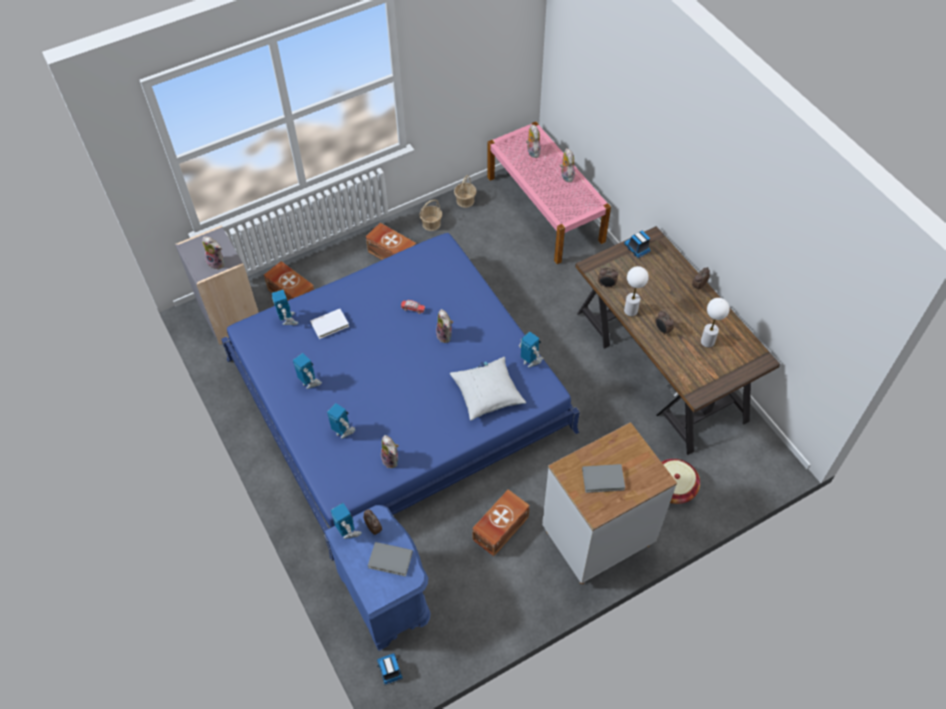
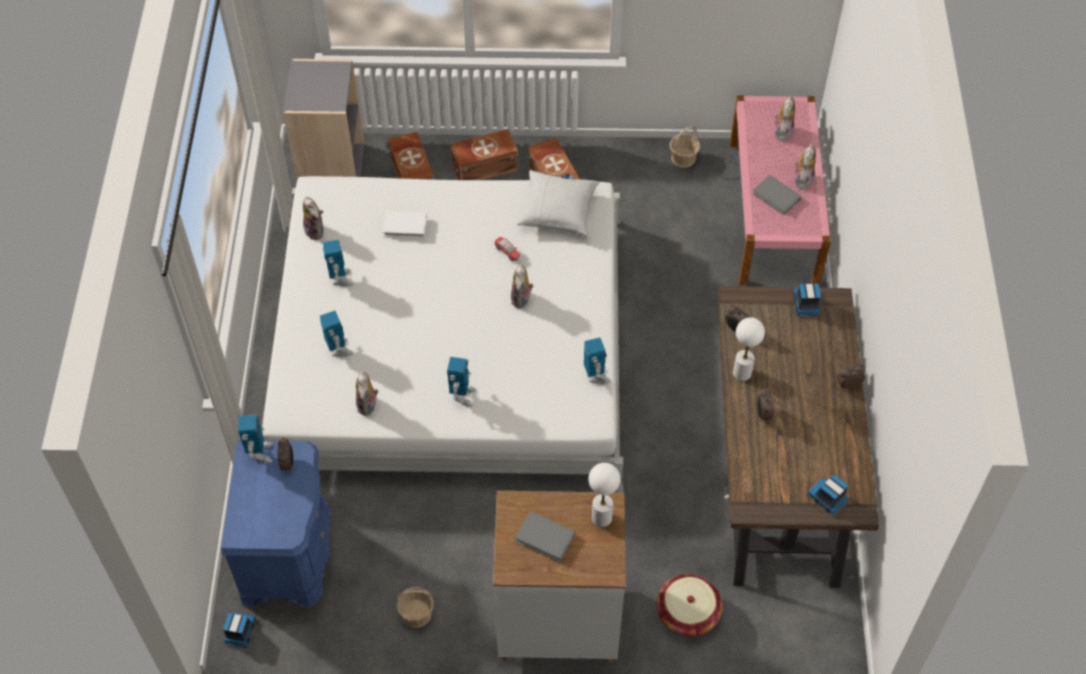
camera: 30 degrees right, 0 degrees up
(217, 262) = (320, 99): plush toy -> plush toy (316, 231)
(288, 320) = (364, 199): toy robot -> toy robot (462, 396)
(390, 560) = (281, 505): grey book -> grey book (776, 196)
(399, 395) = (450, 346): blue bed -> white bed
(431, 224) = (624, 167): basket -> basket (416, 614)
(487, 394) = (522, 388): grey pillow -> grey pillow (558, 212)
(499, 528) = (457, 549): brown storage box -> brown storage box (483, 166)
(707, 342) = (808, 455): white table lamp -> white table lamp (601, 518)
(739, 362) = (828, 499): none -> toy truck

